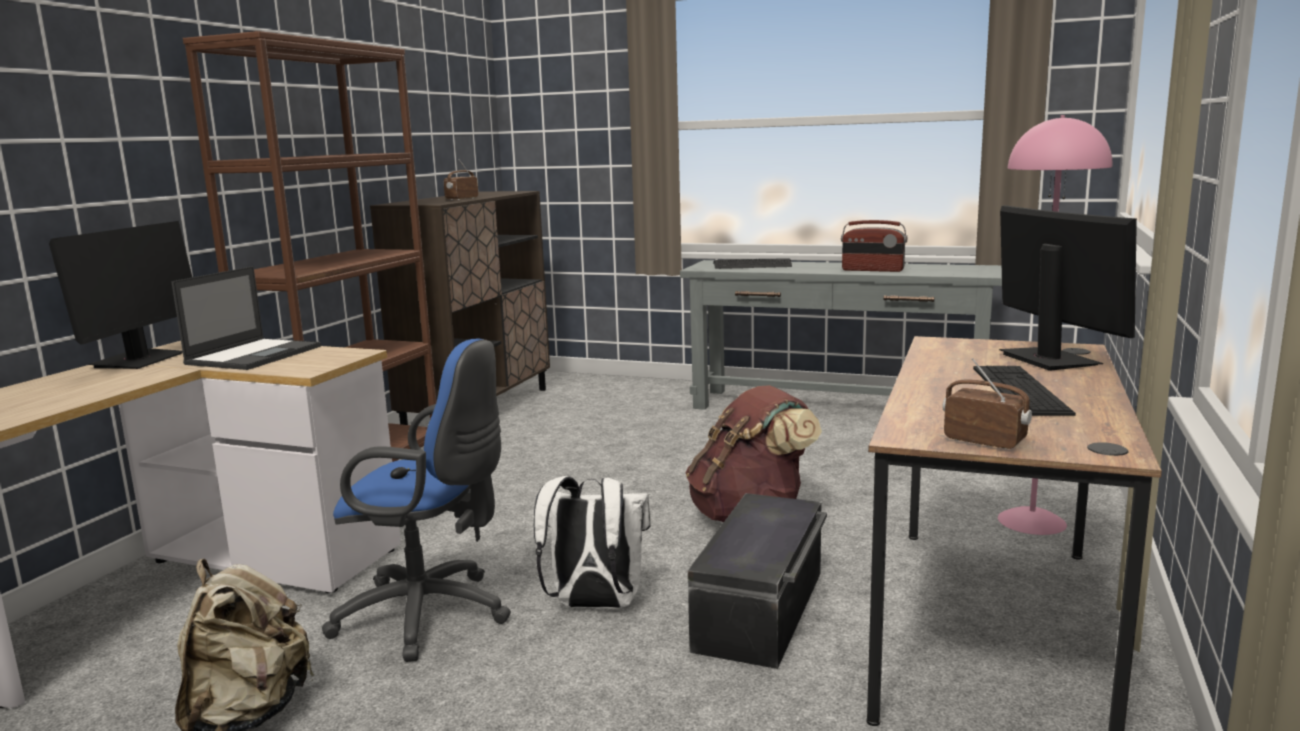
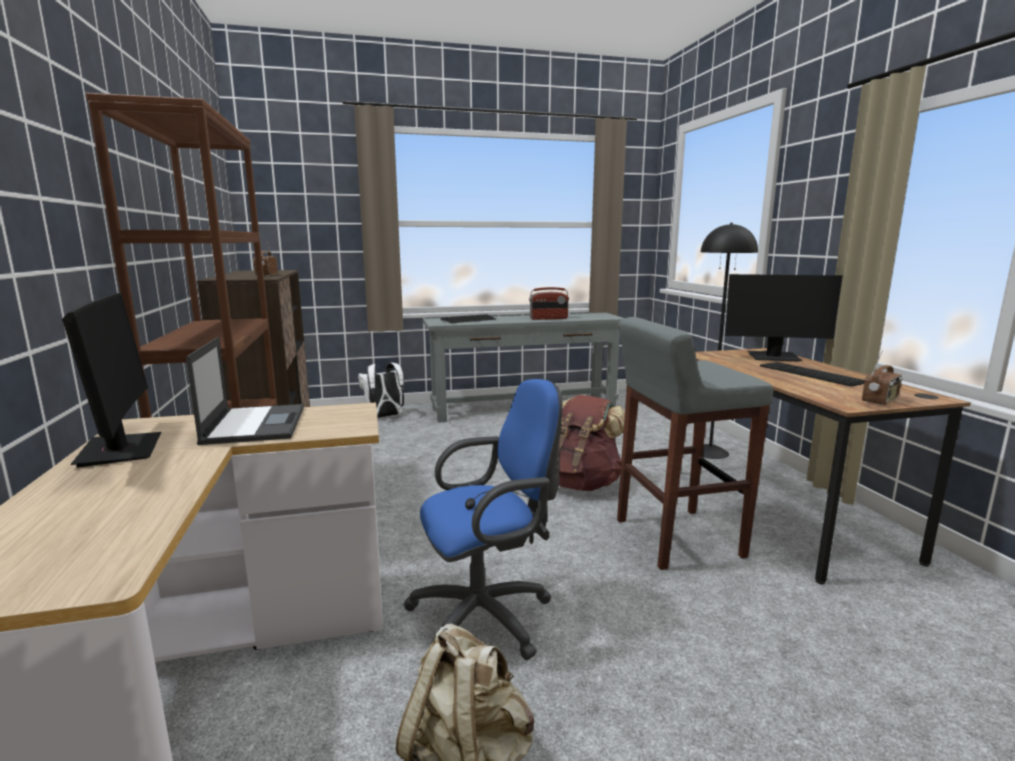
camera: 35 degrees left, 0 degrees up
(594, 605) = (583, 568): white backpack -> white backpack (385, 417)
(762, 610) = (676, 538): black storage box -> grey stool
(985, 441) = (880, 401): radio -> radio turned 135 degrees clockwise
(1030, 521) = (709, 452): pink floor lamp -> black floor lamp
(1049, 359) = (773, 357): monitor -> monitor turned 150 degrees clockwise

